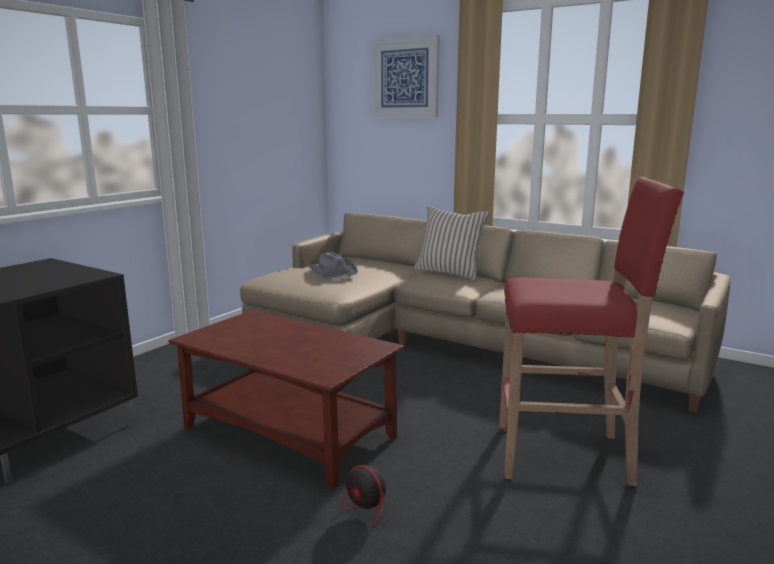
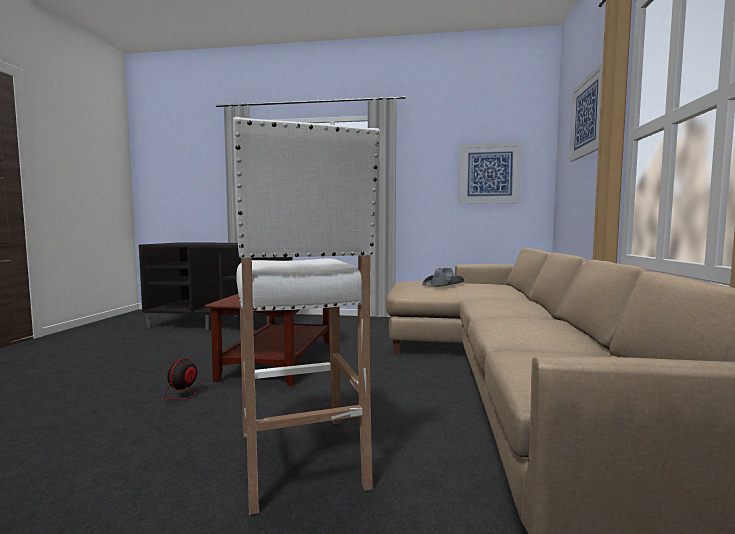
camera: 65 degrees right, 10 degrees down
(277, 120) = (489, 174): none -> picture
(449, 272) = (522, 301): beige pillow -> none
(566, 455) = (301, 461): red stool -> white stool

